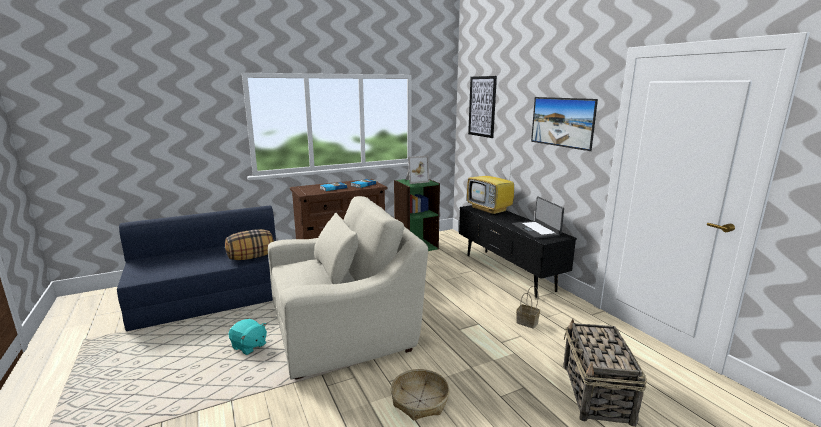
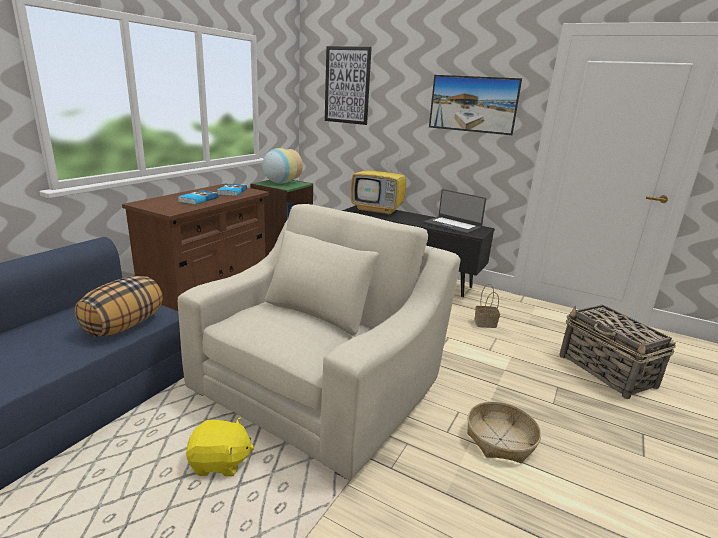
camera: 35 degrees left, 5 degrees up
(249, 346) = (220, 462): turquoise plush toy -> yellow plush toy
(416, 181) = (280, 182): picture frame -> vase

